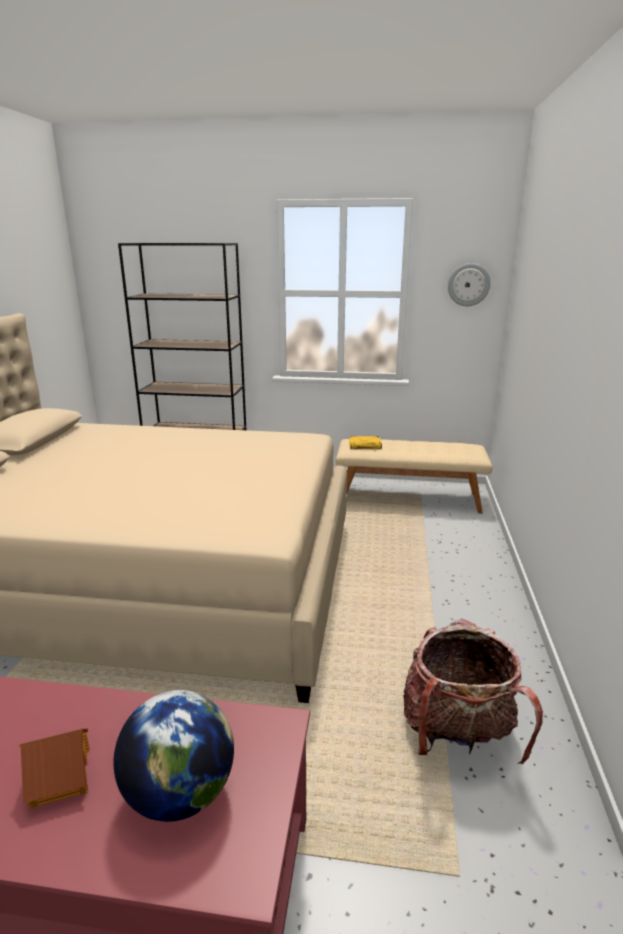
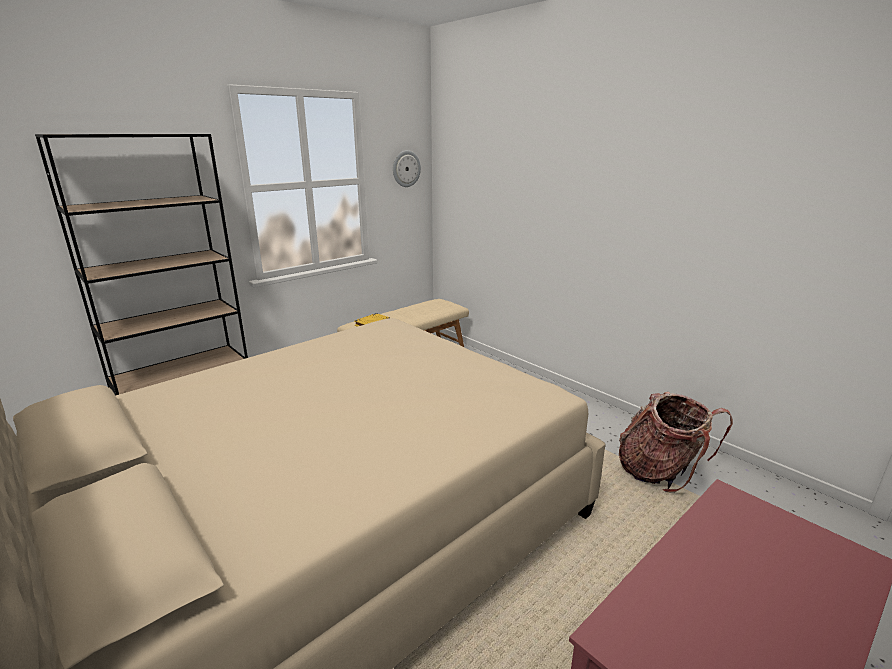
camera: 50 degrees left, 0 degrees up
(59, 776) = (744, 625): toy house -> none
(180, 793) = (783, 563): globe -> none

